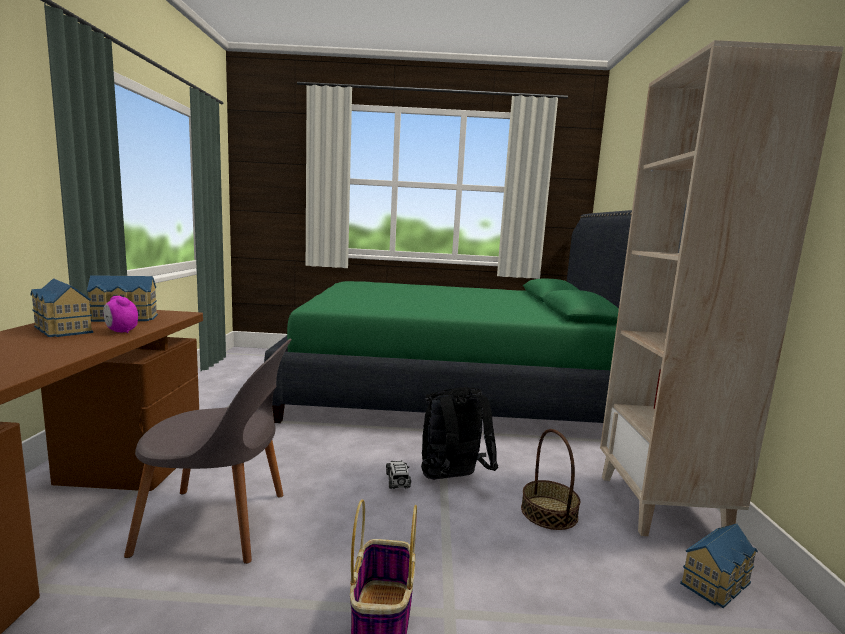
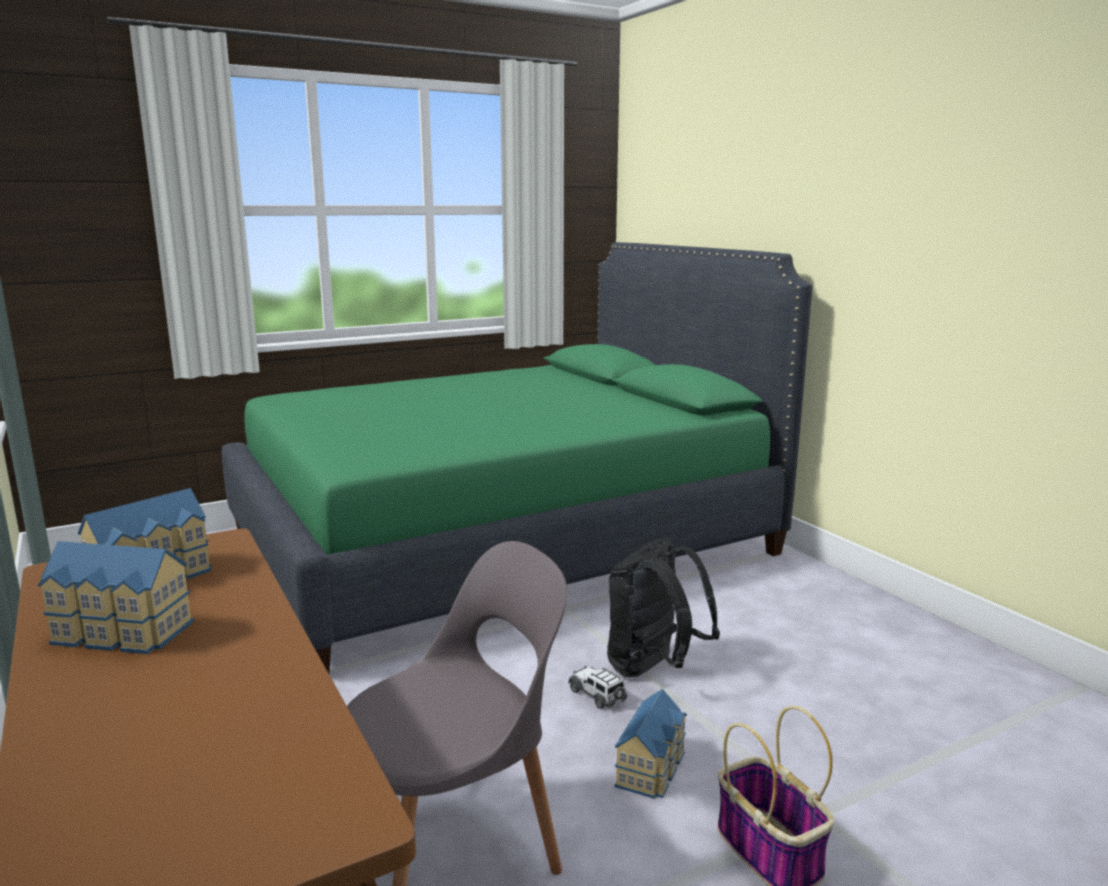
camera: 30 degrees left, 5 degrees up
(121, 331) = (234, 604): alarm clock -> none
(549, 512) = (787, 667): basket -> none
(662, 506) = (870, 619): beige bookcase -> none
(718, 583) = (976, 679): toy house -> toy house (653, 768)

